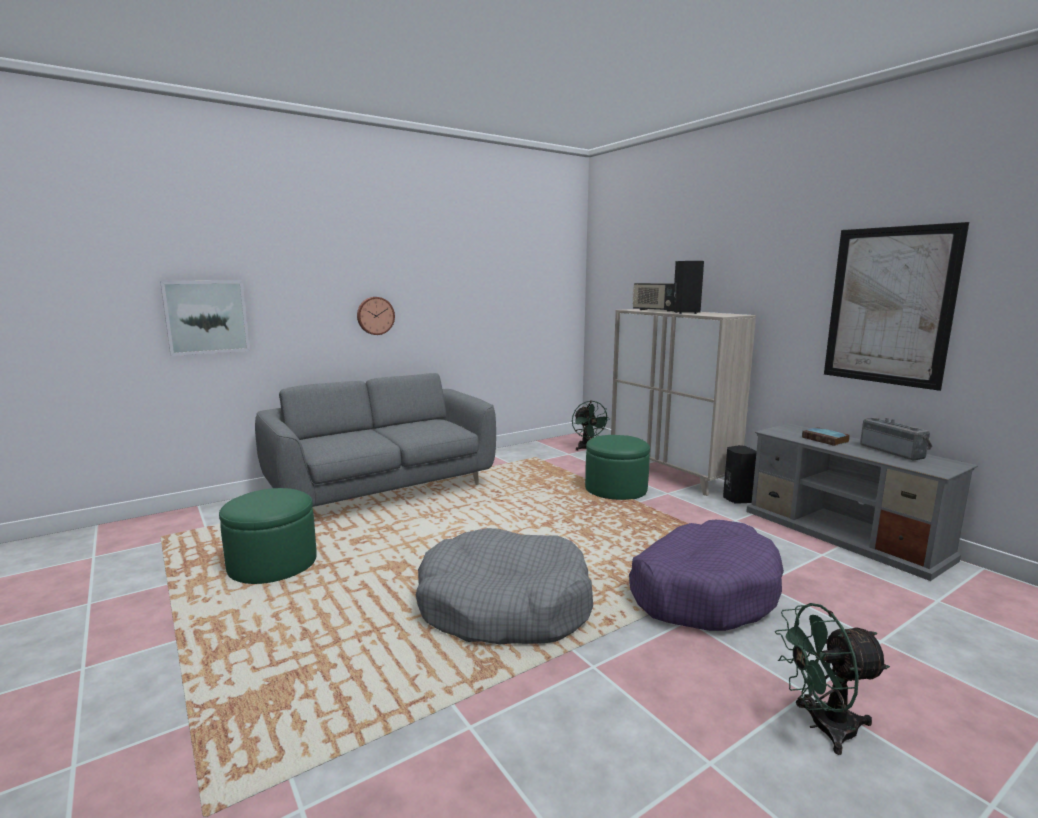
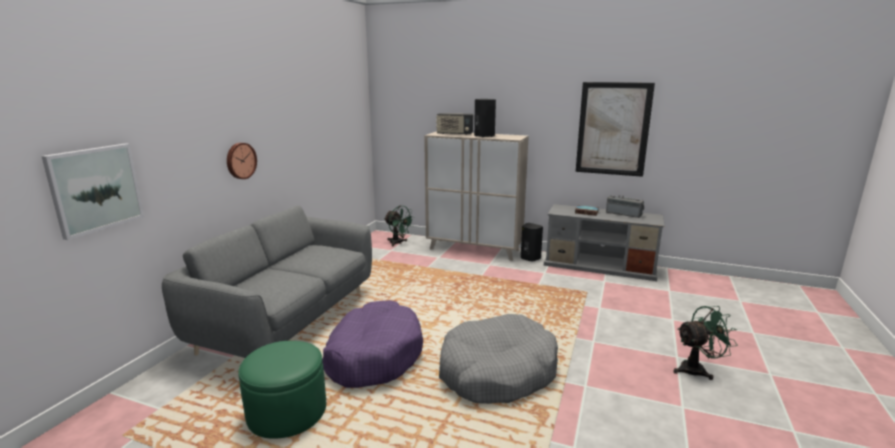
camera: 35 degrees left, 5 degrees up
(616, 489) = (456, 270): green ottoman -> none
(703, 591) = (580, 322): purple dog bed -> purple dog bed (373, 355)
(822, 727) = (697, 369): green fan -> green fan turned 150 degrees counterclockwise

